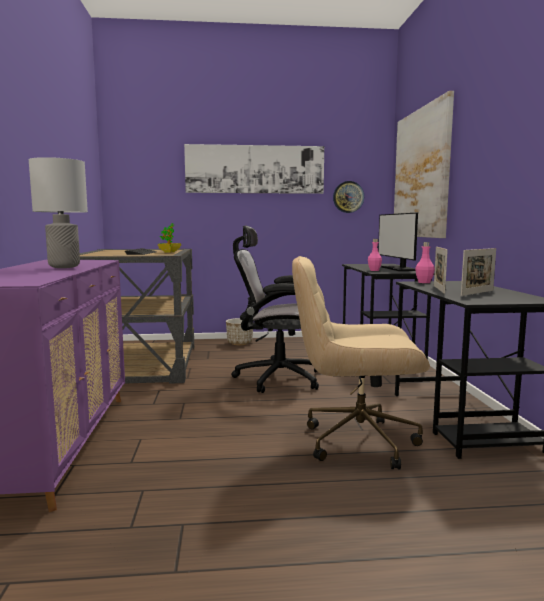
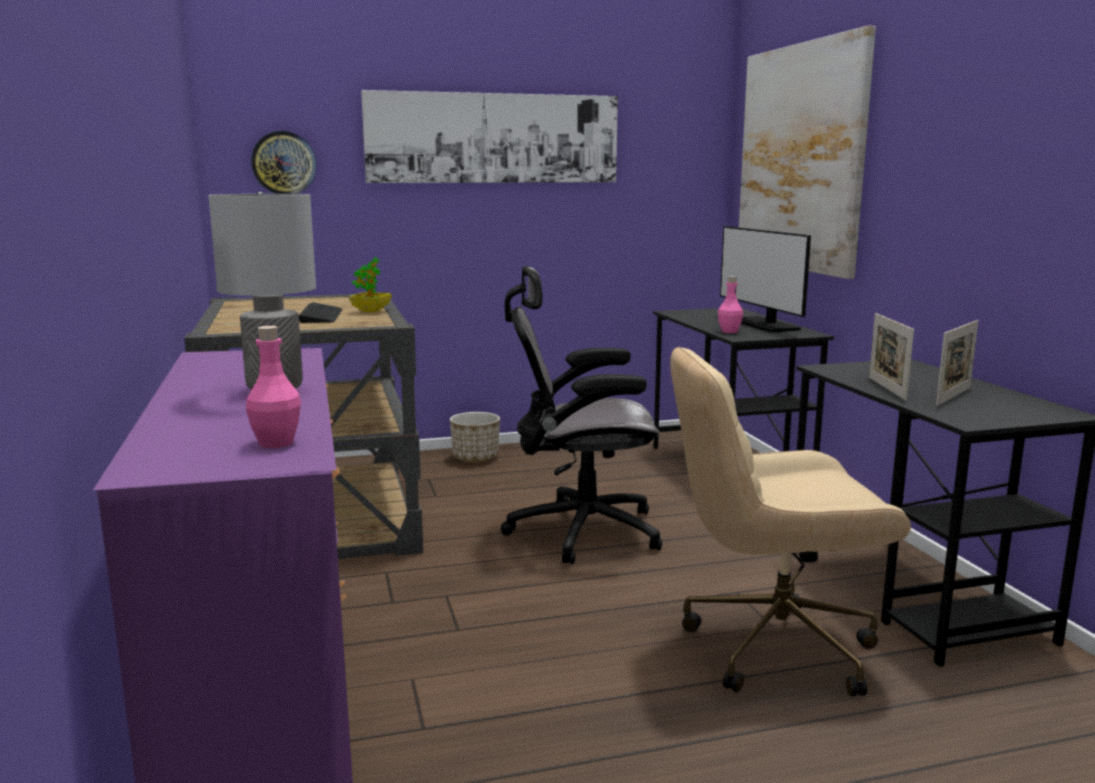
camera: 10 degrees left, 5 degrees up
(348, 197) = (657, 188): wall clock -> wall clock (284, 163)
(424, 282) = (844, 367): pink bottle -> pink bottle (276, 443)

